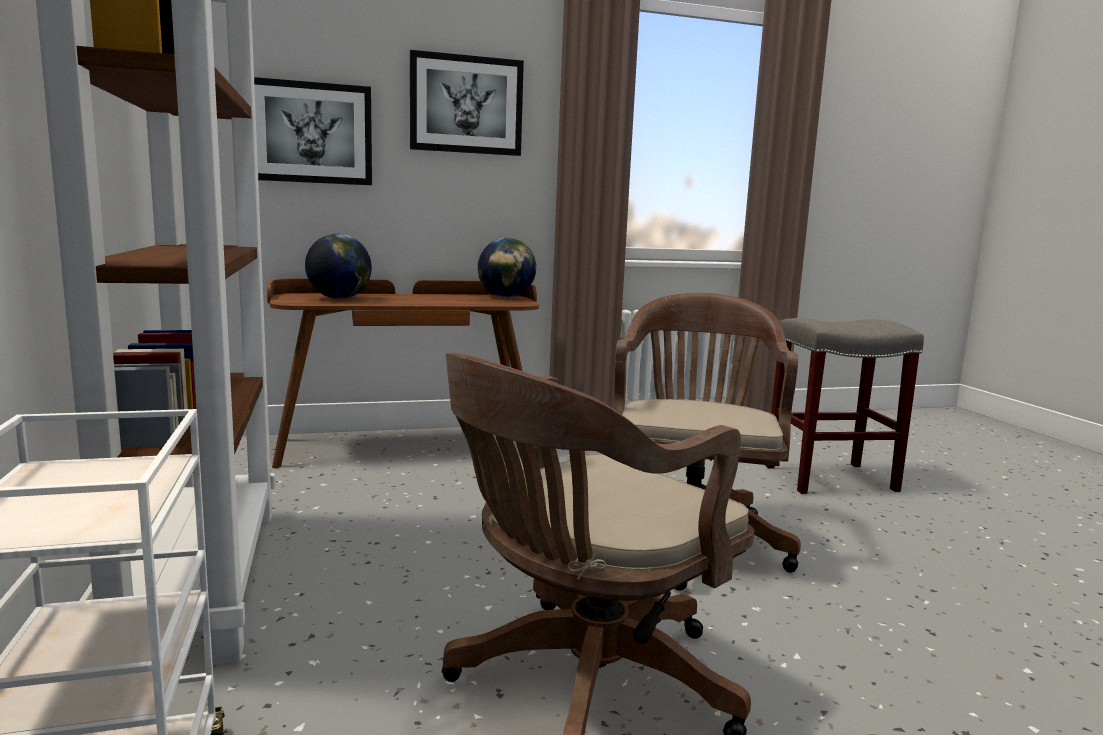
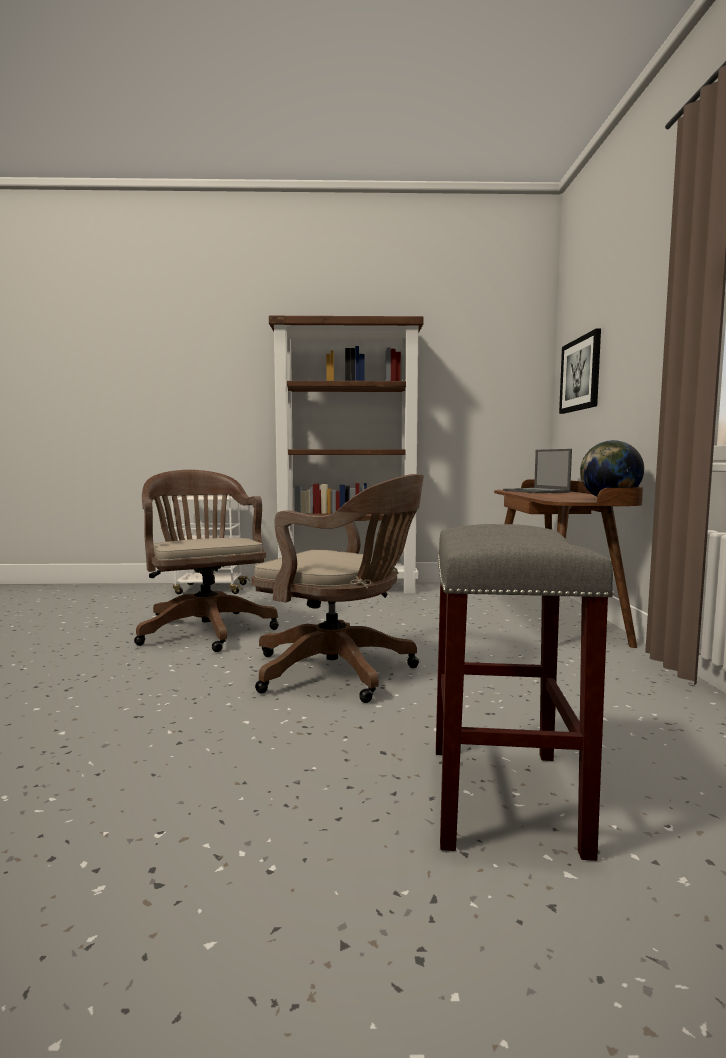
camera: 105 degrees right, 5 degrees down
(339, 299) = (536, 491): globe -> laptop
(466, 105) = (639, 316): picture -> none

